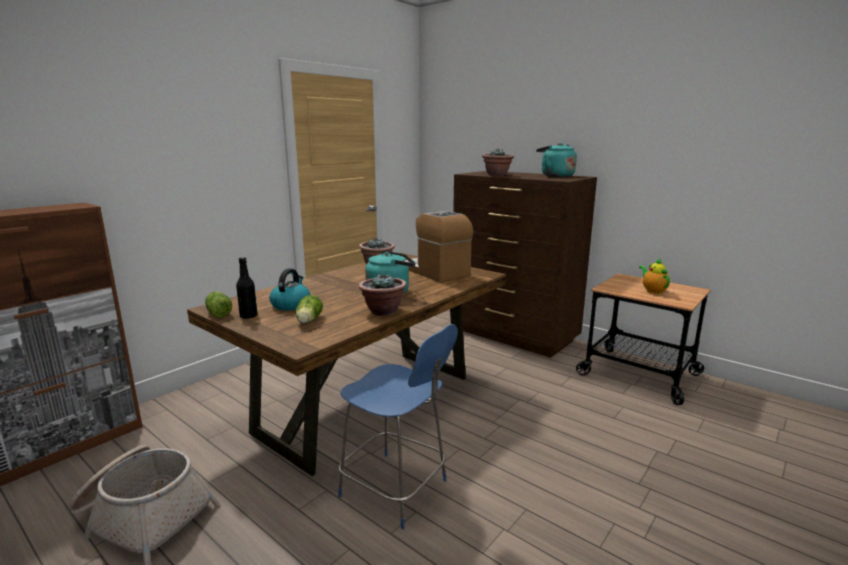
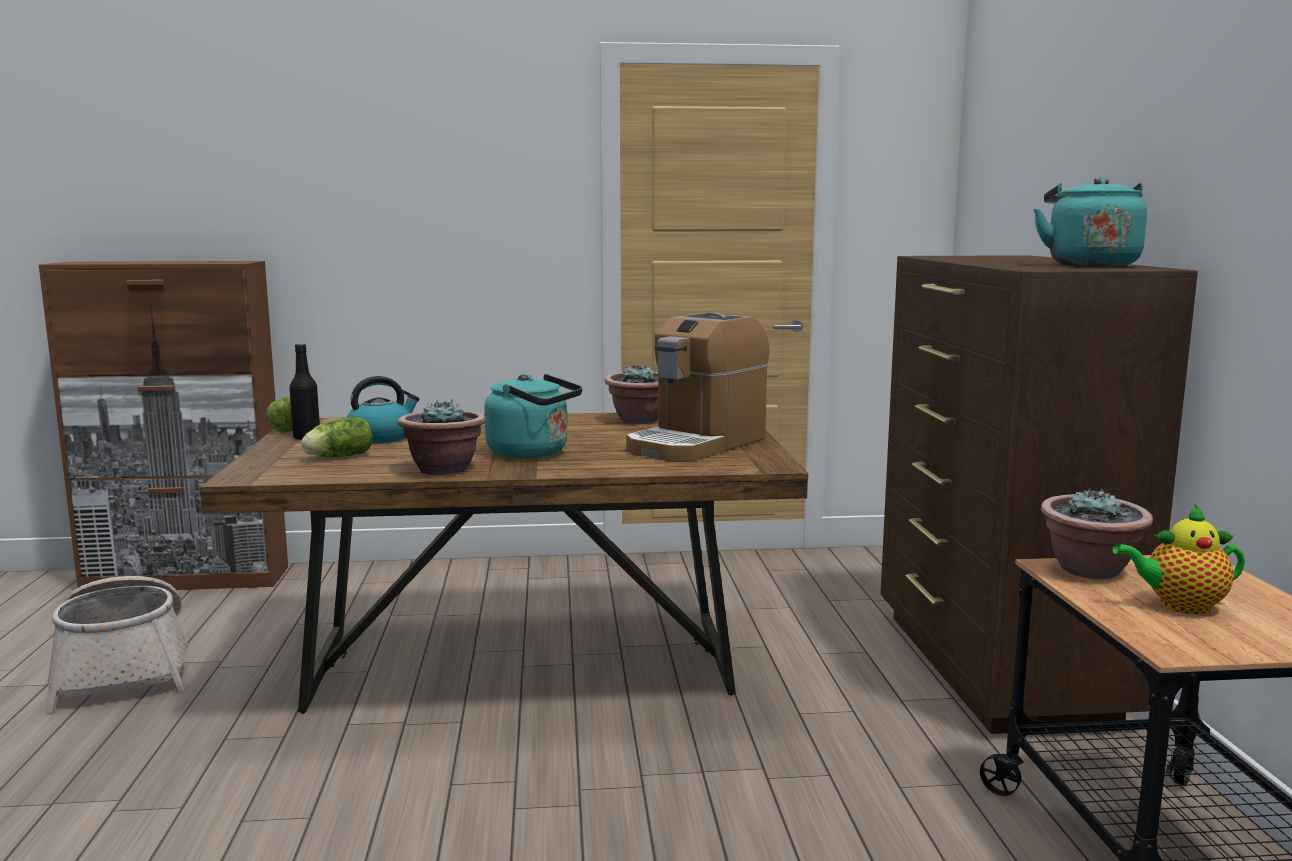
camera: 45 degrees right, 5 degrees down
(396, 490) = (342, 781): blue chair -> none
(436, 272) = (696, 444): coffee machine -> coffee machine turned 150 degrees counterclockwise
(497, 175) = (963, 259): potted plant -> potted plant (1090, 570)
(653, 291) = (1179, 605): teapot -> teapot turned 120 degrees counterclockwise

